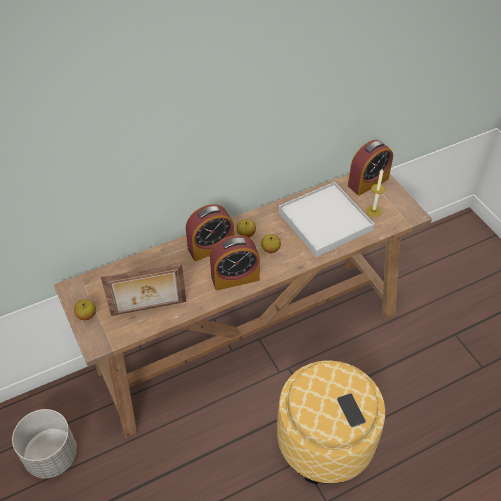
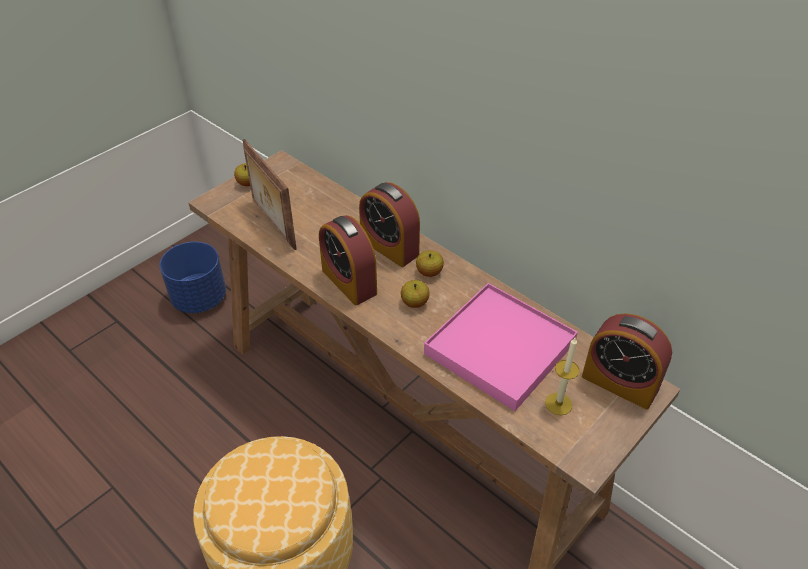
camera: 70 degrees right, 5 degrees down
(51, 456) = (199, 298): grey planter -> blue planter
(324, 221) = (499, 348): white tray -> pink tray
(351, 410) = (254, 515): phone -> none

